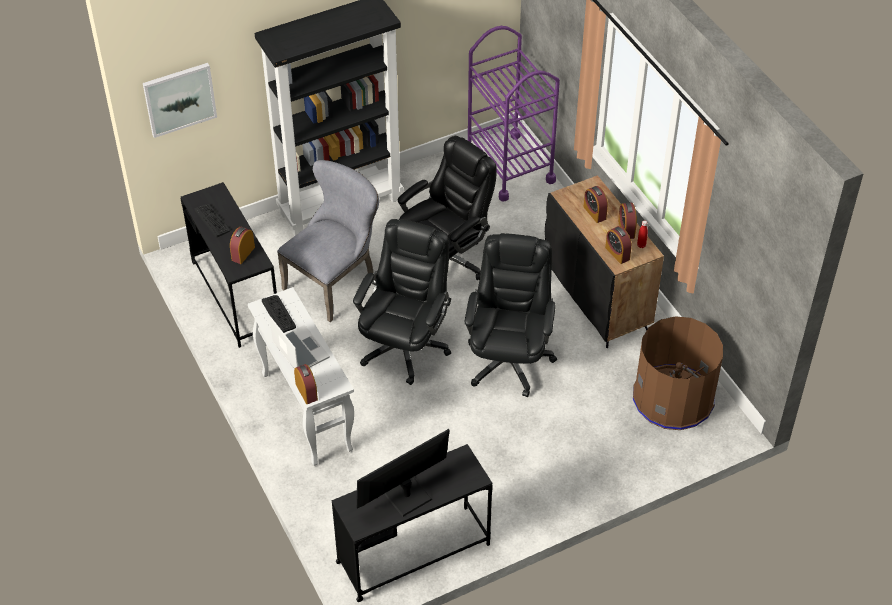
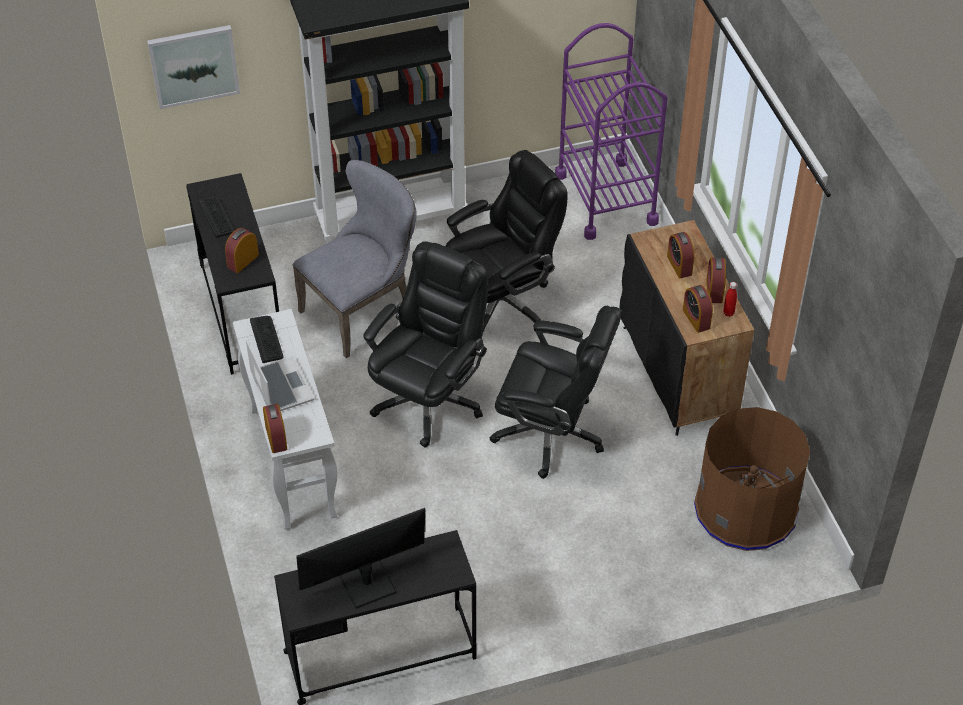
camera: 10 degrees right, 0 degrees up
(509, 360) = (552, 433): black office chair -> black office chair turned 90 degrees clockwise

